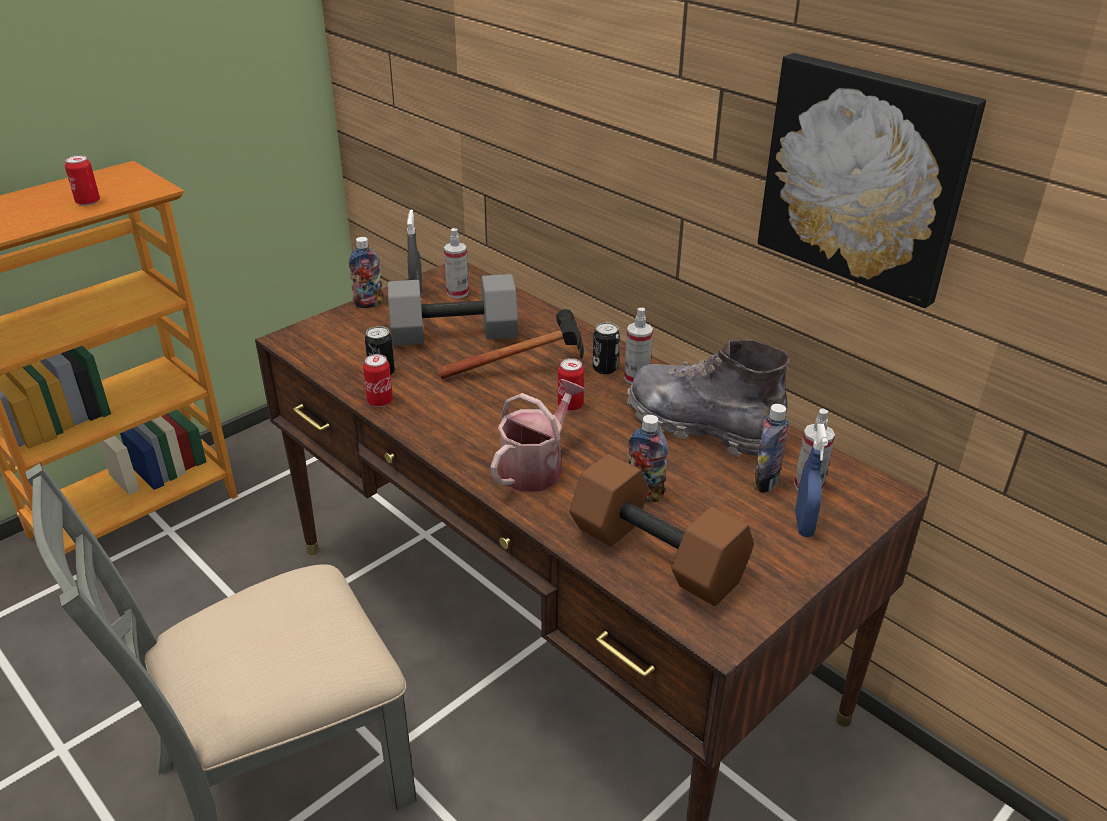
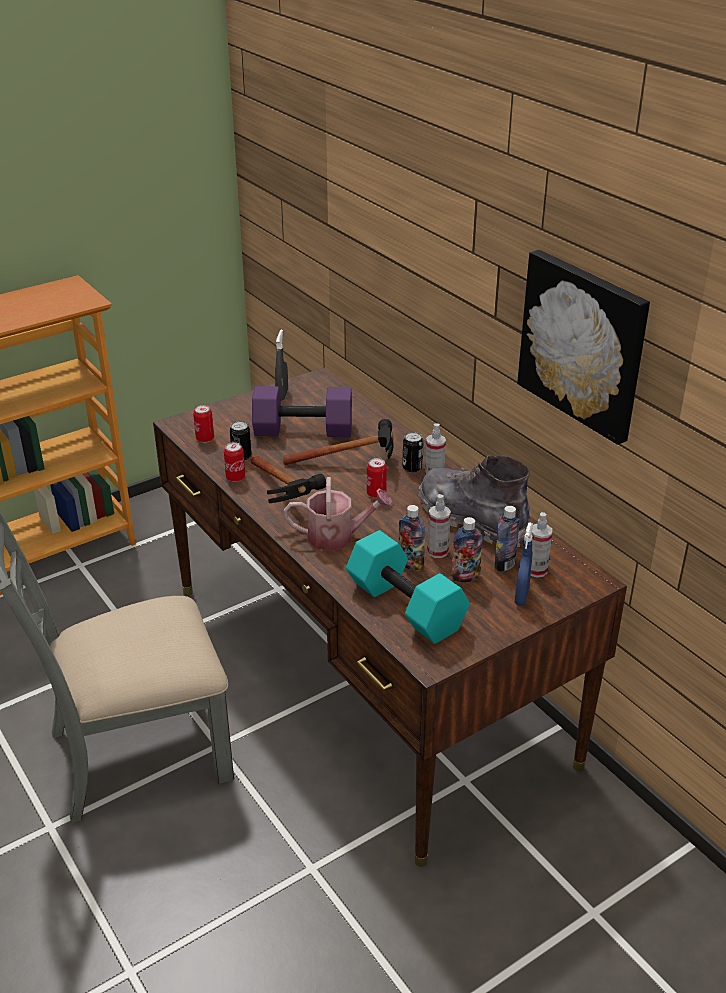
camera: 10 degrees right, 0 degrees up
(88, 202) = (41, 309): can -> can (205, 439)
(368, 304) = (243, 400): bottle -> bottle (465, 577)
(453, 335) = (302, 431): grey dumbbell -> purple dumbbell
(454, 422) = (286, 498): none -> hammer
(457, 293) = (314, 397): spray bottle -> spray bottle (437, 551)
(536, 467) = (337, 536): watering can -> watering can turned 45 degrees clockwise
(660, 554) = (408, 606): brown dumbbell -> turquoise dumbbell

